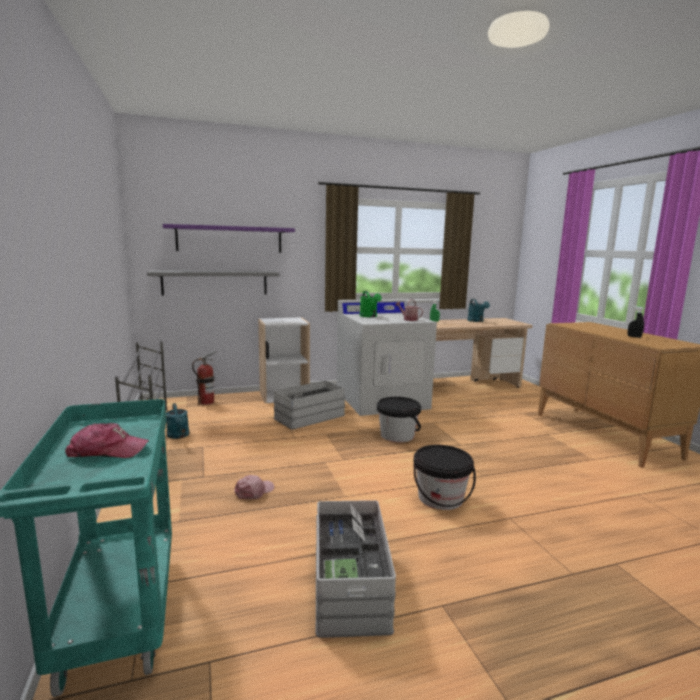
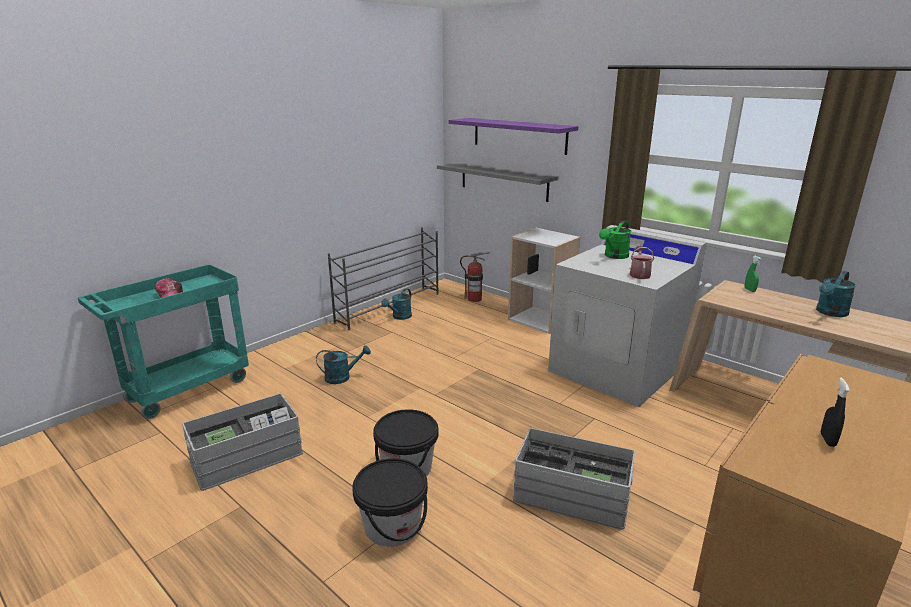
camera: 60 degrees right, 10 degrees up
(254, 491) = (342, 377): pink cap -> turquoise watering can
(310, 417) = (506, 349): grey storage box -> grey storage box (571, 495)
(397, 435) = (525, 406): black bucket -> black bucket (392, 526)

